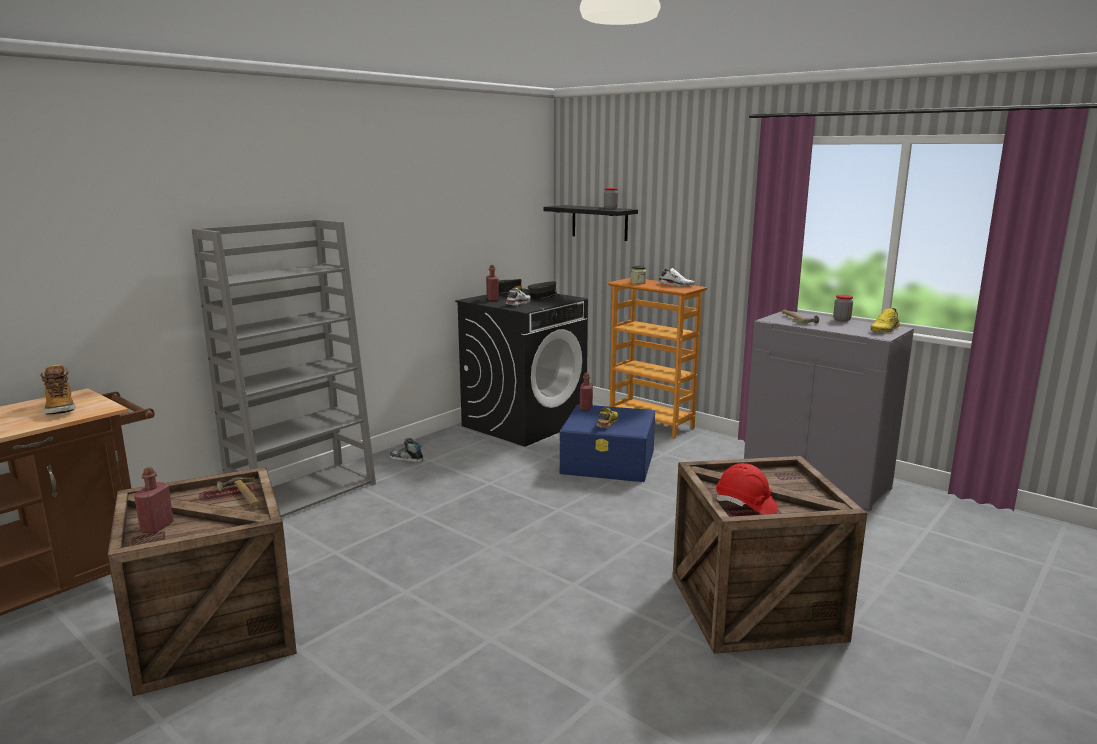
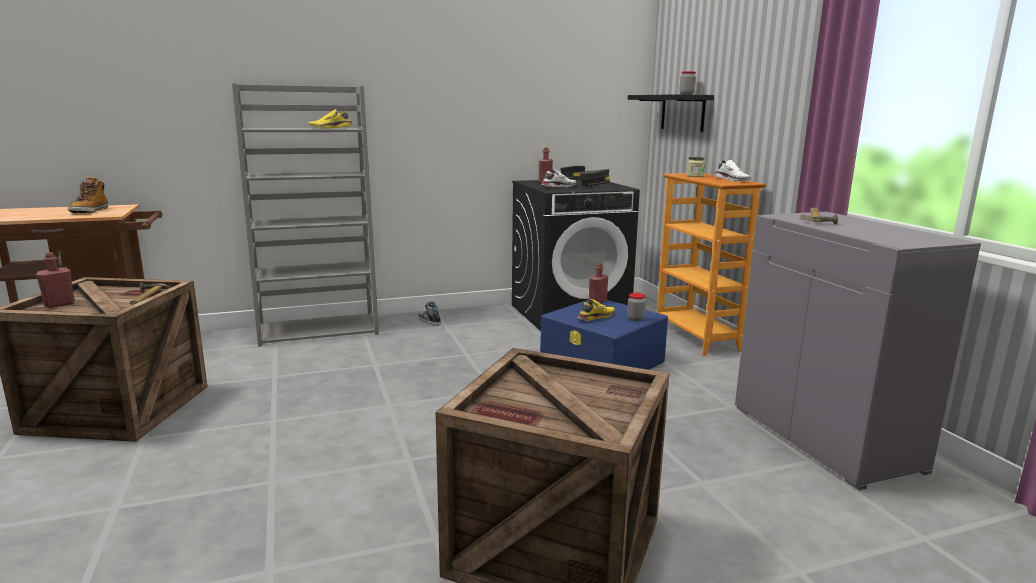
camera: 30 degrees right, 0 degrees up
(745, 504) = (511, 405): red hard hat -> none
(841, 320) = (883, 225): jar -> jar (635, 319)
(885, 330) = (924, 239): yellow shoe -> yellow shoe (330, 128)

